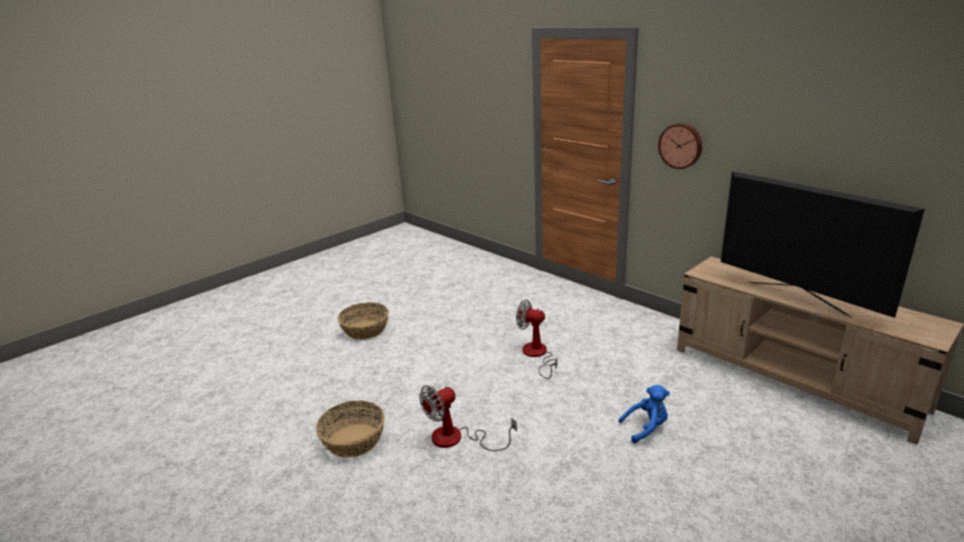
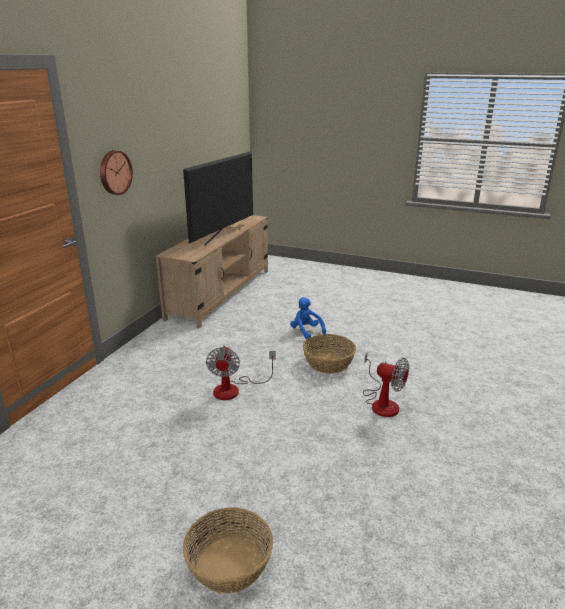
camera: 115 degrees left, 0 degrees up
(353, 440) = (439, 462): basket -> basket (329, 363)

